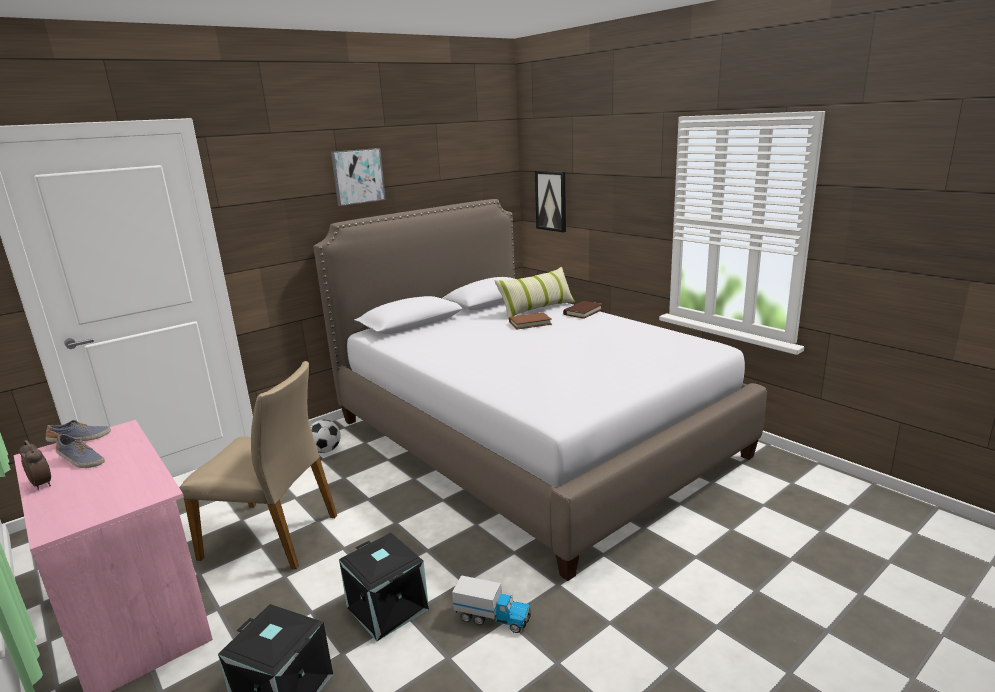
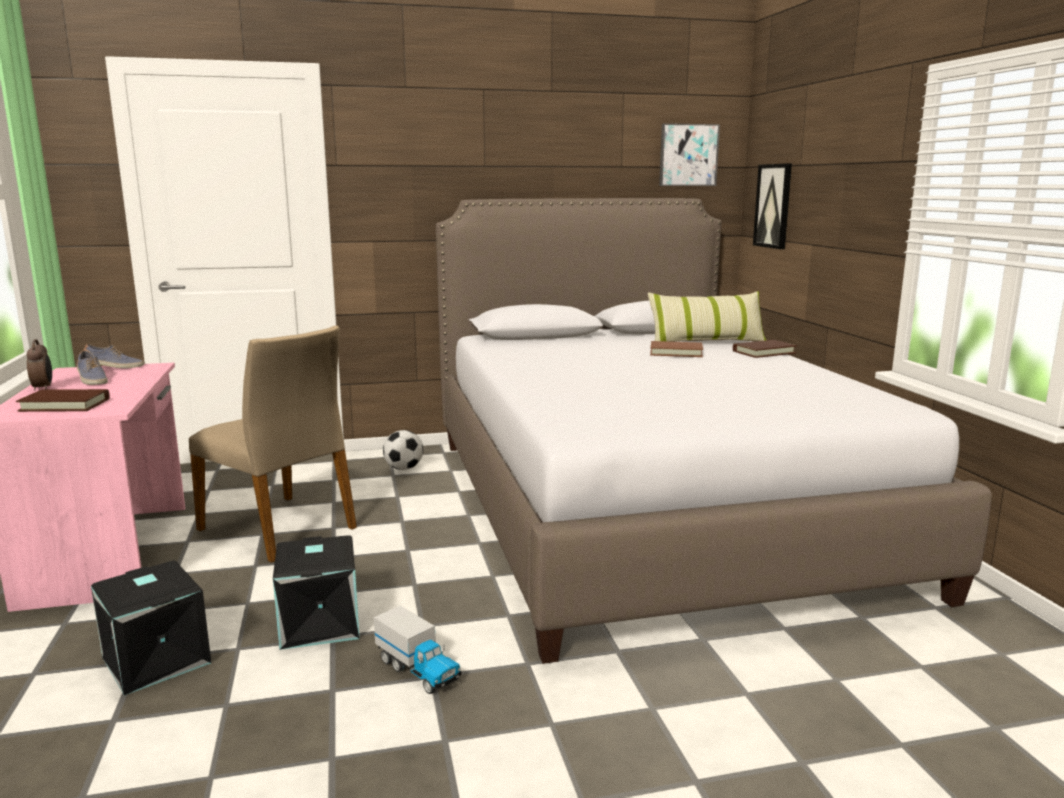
camera: 25 degrees right, 5 degrees down
(100, 498) = (65, 405): none -> brown book
(357, 176) = (507, 149): picture -> picture (688, 155)

